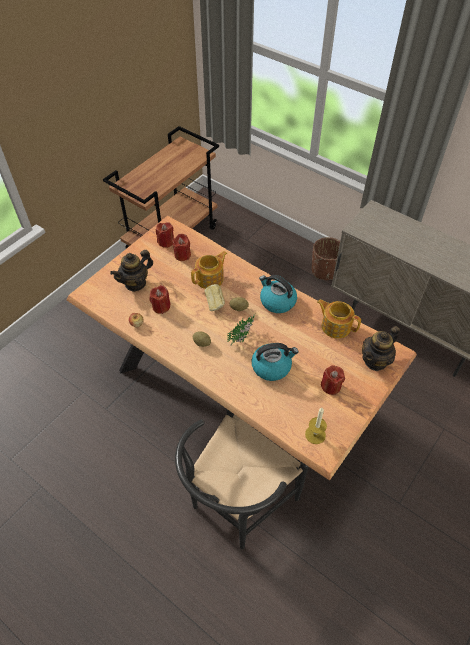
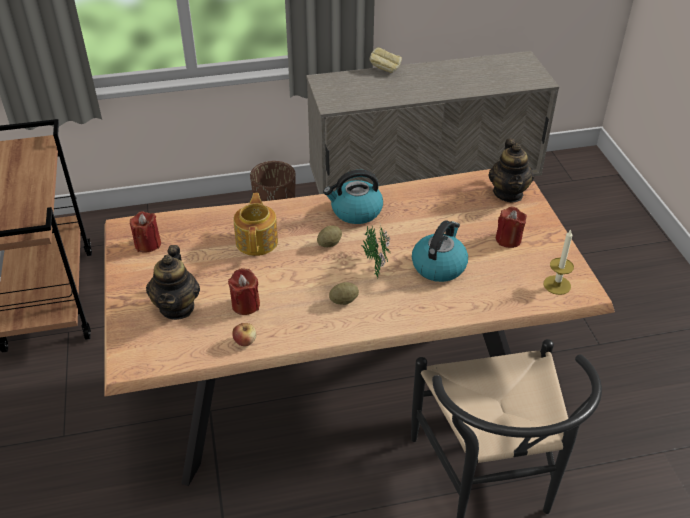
camera: 50 degrees left, 10 degrees down
(182, 255) = (189, 242): red candle -> none
(215, 304) = (300, 258): bread -> bread (385, 69)
(335, 326) = (436, 192): teapot -> none

